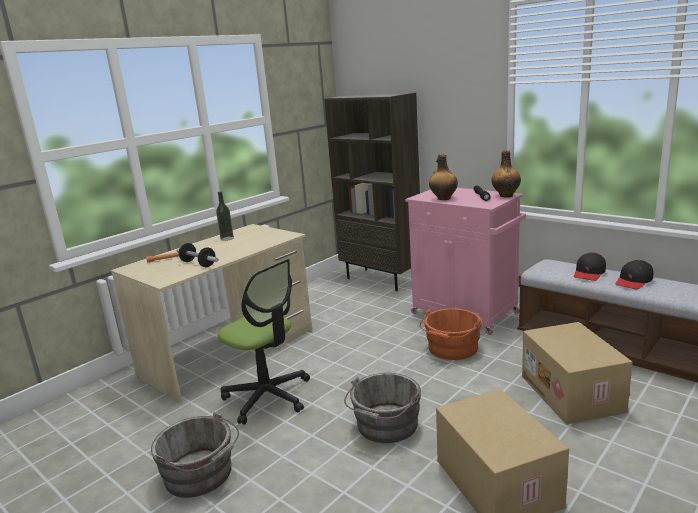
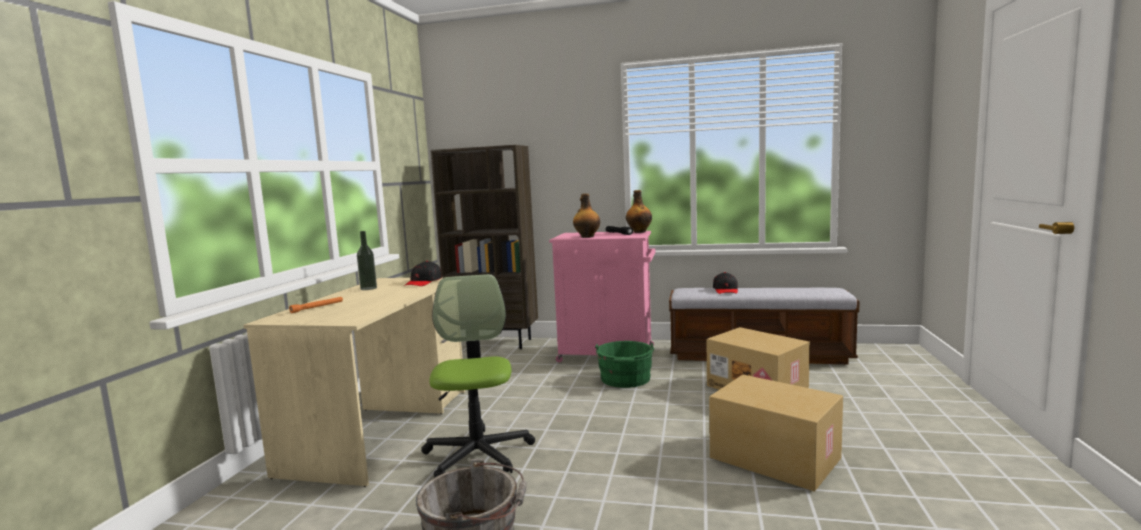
camera: 30 degrees left, 10 degrees down
(198, 264) = (371, 306): dumbbell -> none
(268, 396) = (478, 454): office chair -> office chair turned 105 degrees counterclockwise
(385, 426) = (632, 446): grey bucket -> none
(451, 349) = (625, 380): orange bucket -> green bucket
(634, 281) = (764, 290): black cap -> black cap (423, 282)

